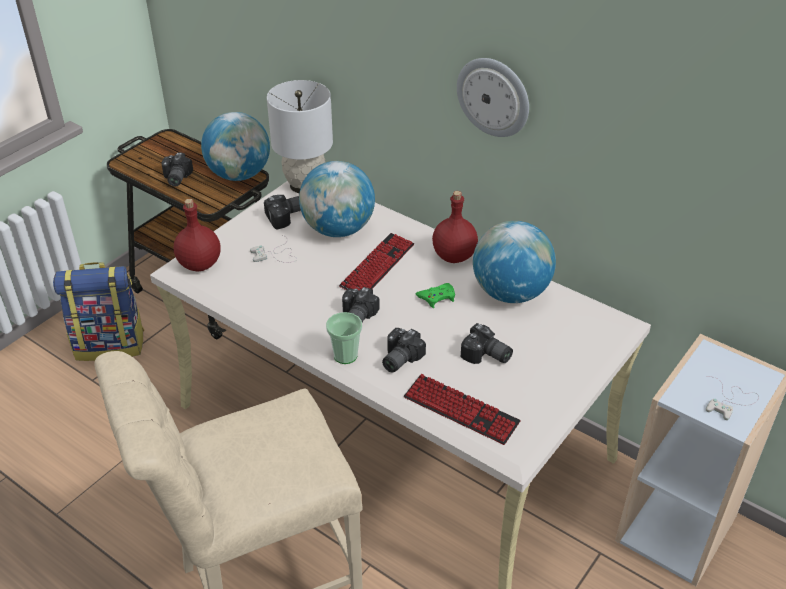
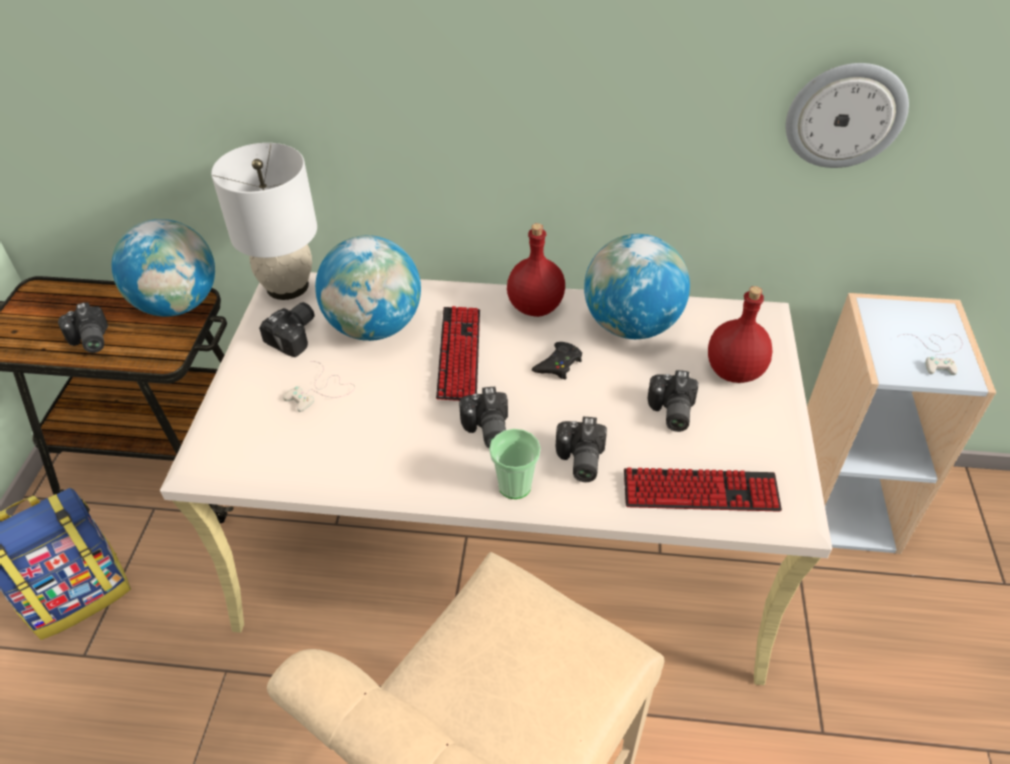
camera: 30 degrees left, 5 degrees up
(199, 264) = (226, 447): red bottle -> red bottle (734, 372)
(437, 297) = (558, 364): green game controller -> black game controller
(486, 356) = (670, 412): camera -> camera turned 90 degrees clockwise
(494, 96) = (555, 86): wall clock -> wall clock (845, 115)

